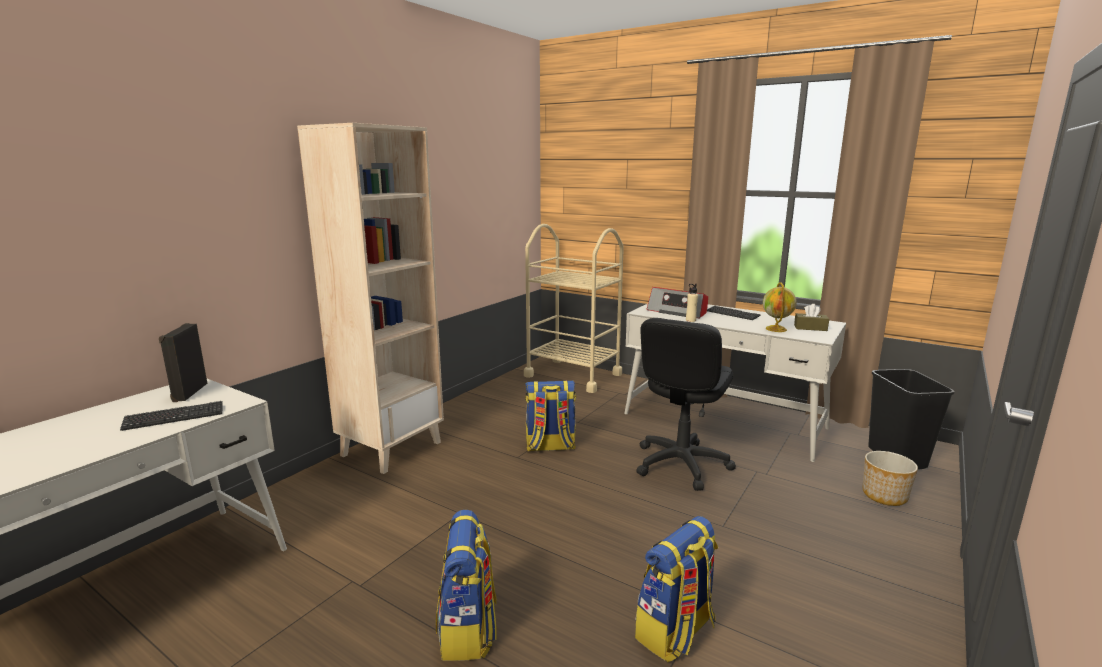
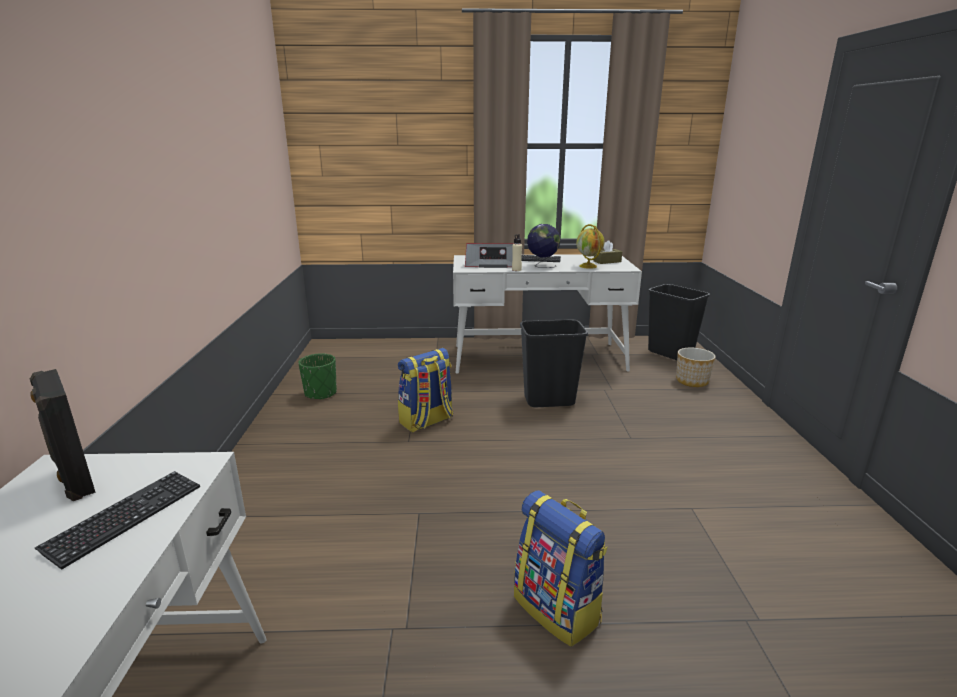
camera: 35 degrees left, 5 degrees up
(391, 448) = (257, 479): beige bookcase -> none
(498, 400) = (320, 393): none -> green planter
(573, 375) = (367, 350): beige cart -> none
(675, 632) = (693, 527): backpack -> none
(681, 464) = (549, 401): black office chair -> black trash can
(725, 321) = (542, 266): none -> globe

